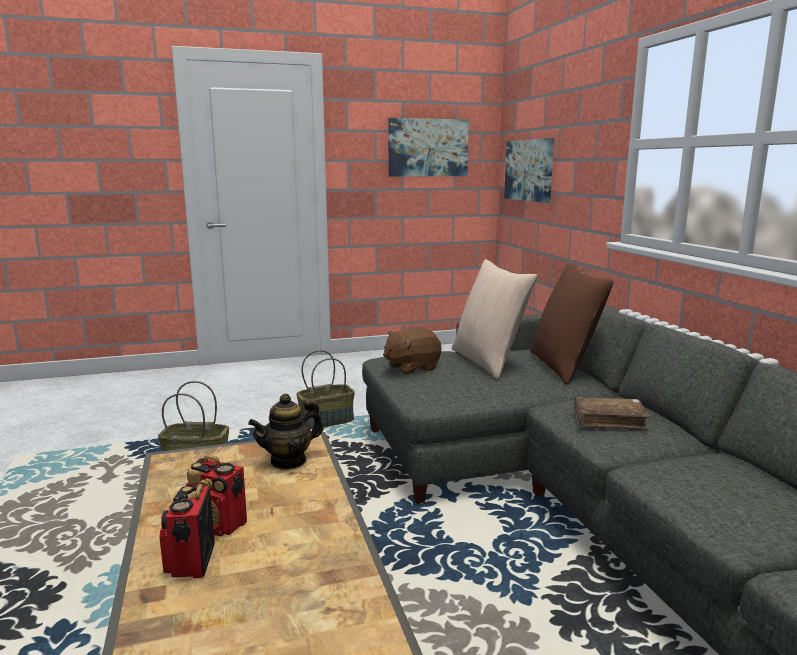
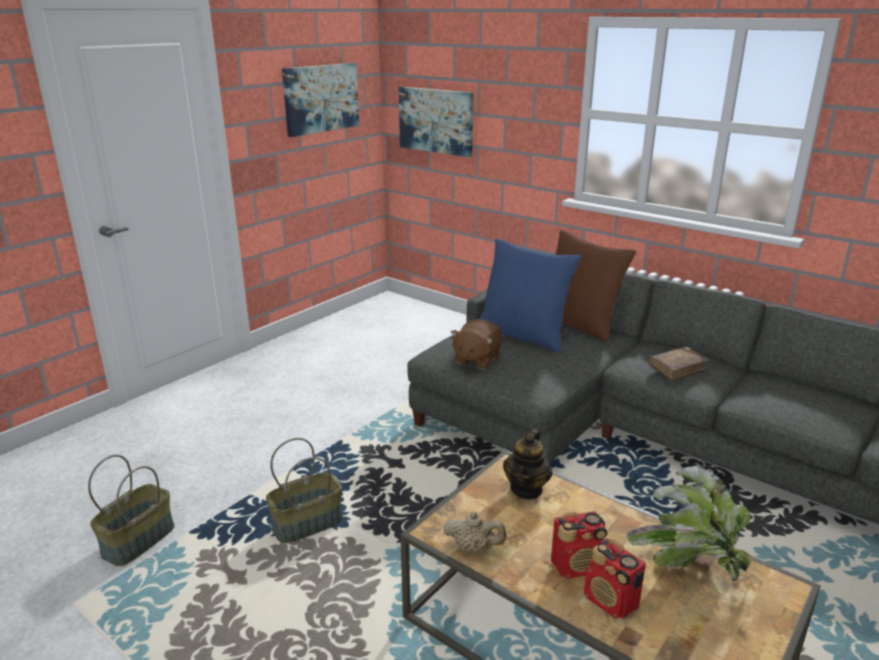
camera: 35 degrees left, 10 degrees up
(171, 481) = (474, 548): none -> beige teapot
(321, 568) = (689, 561): none -> potted plant
(326, 421) = (361, 429): basket -> basket (138, 540)
(488, 361) = (523, 335): beige pillow -> blue pillow

